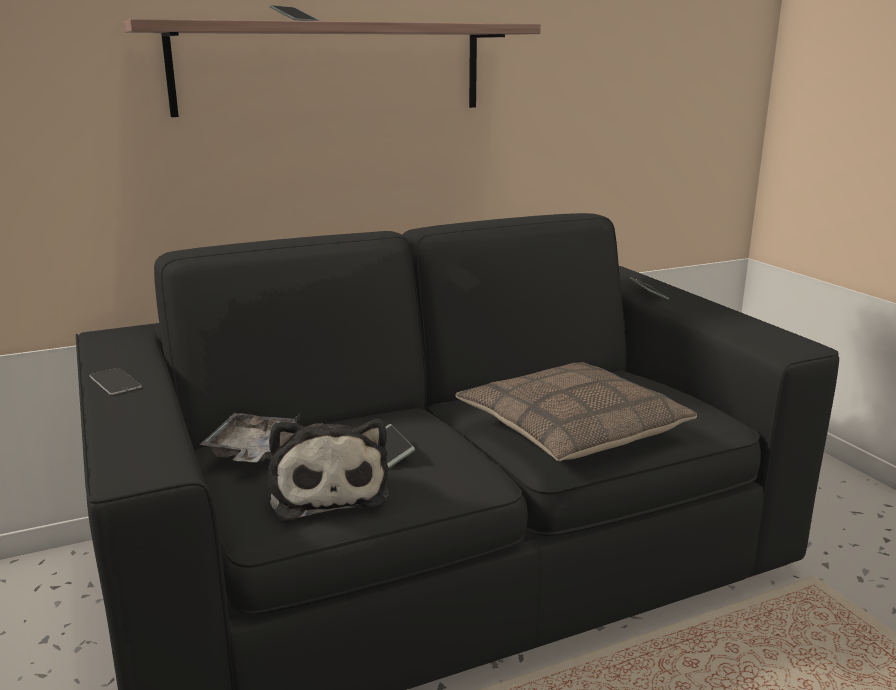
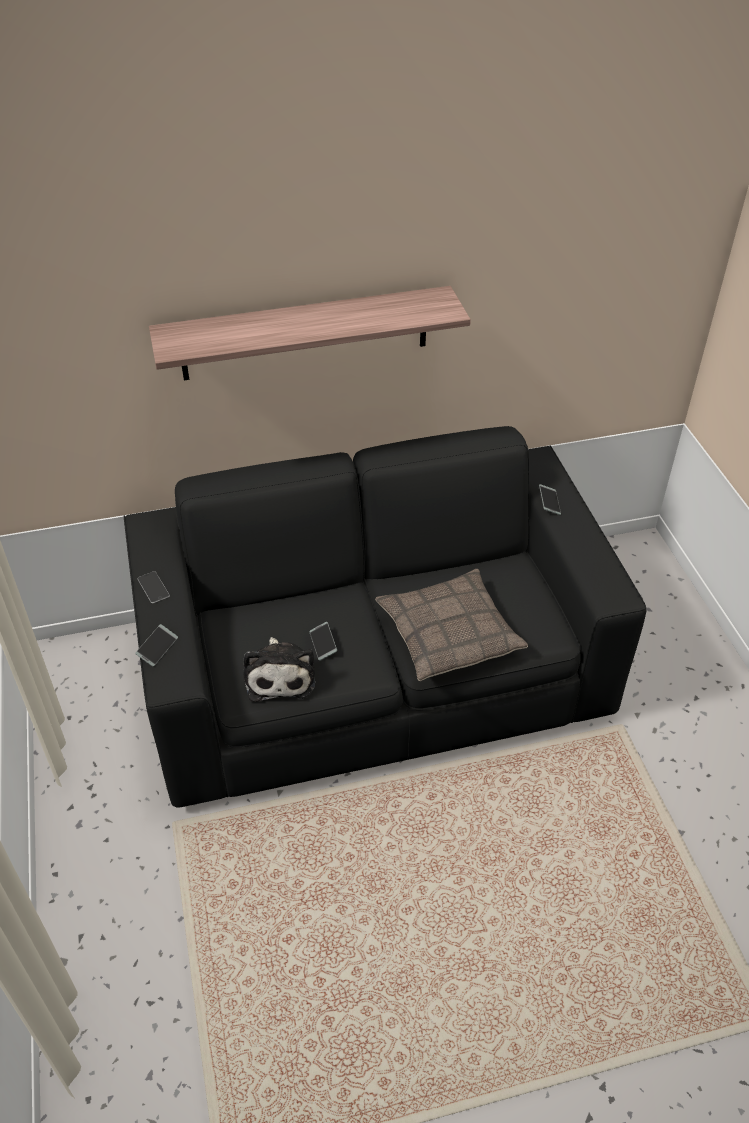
camera: 10 degrees right, 25 degrees up
(252, 451) = (238, 630): grey tray -> none
(295, 21) = (273, 326): phone -> phone (157, 648)

